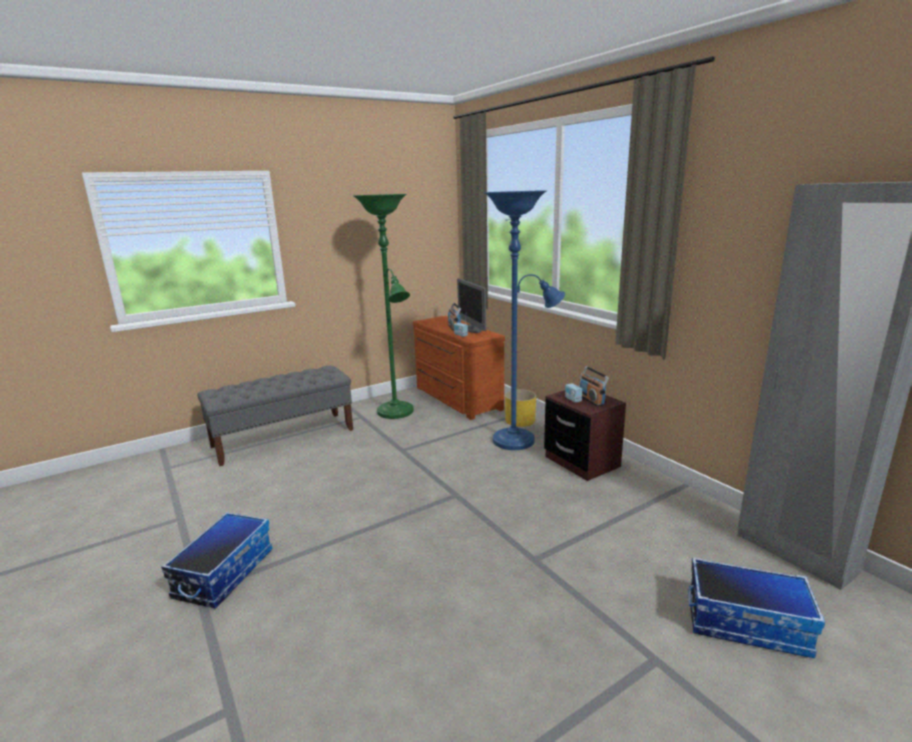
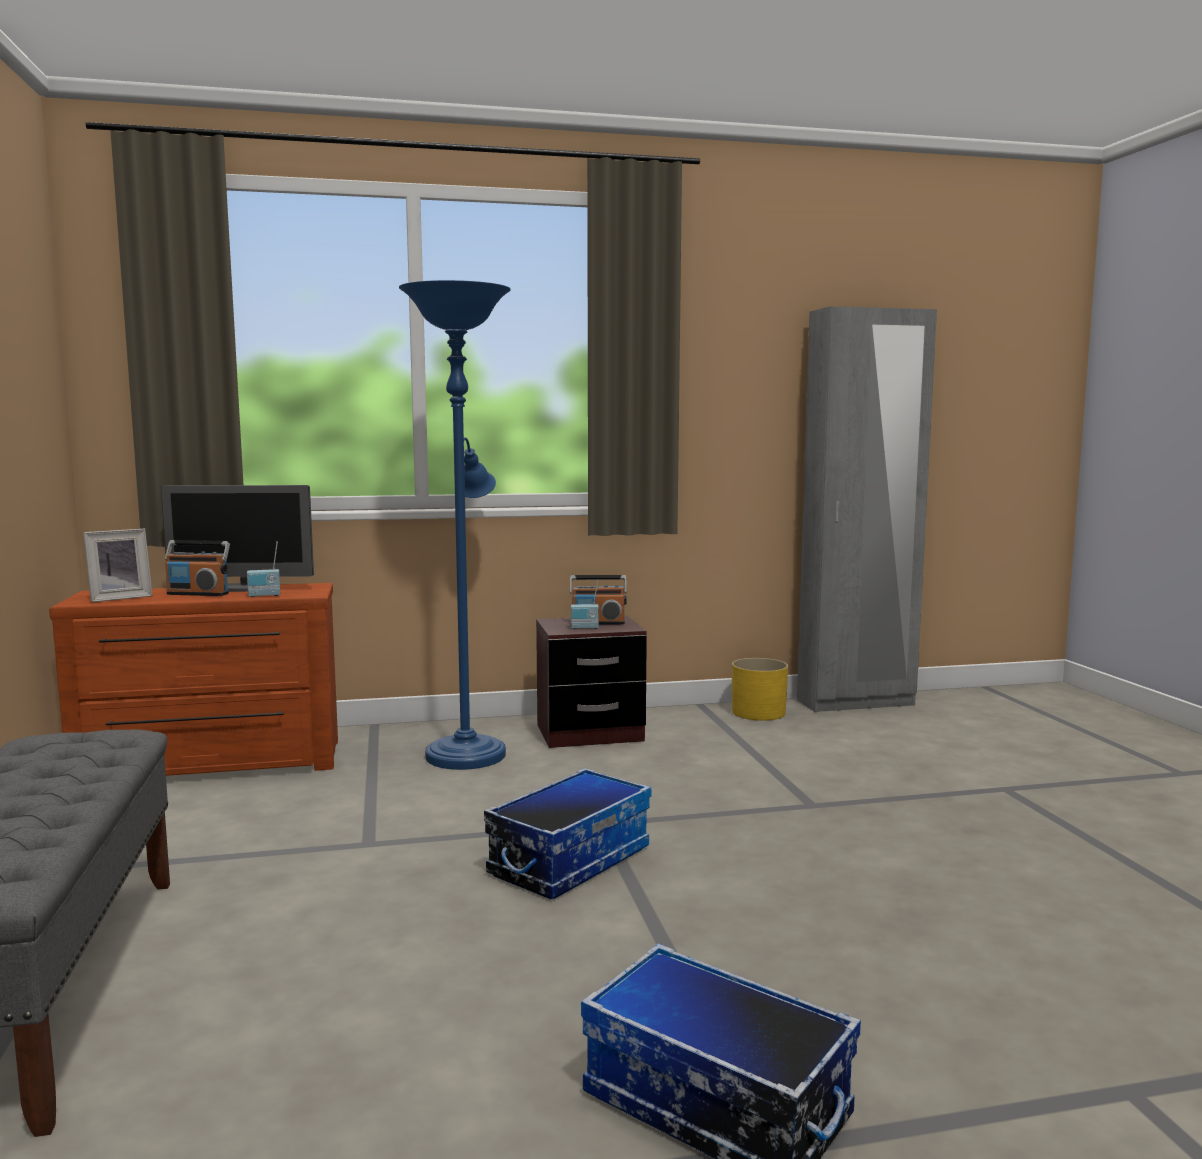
camera: 70 degrees left, 10 degrees down
(397, 413) = (170, 825): green floor lamp -> none
(436, 322) = (119, 598): none -> picture frame
(520, 420) = (400, 739): yellow planter -> yellow planter (758, 713)
(746, 623) = (955, 744): storage box -> storage box (569, 860)

